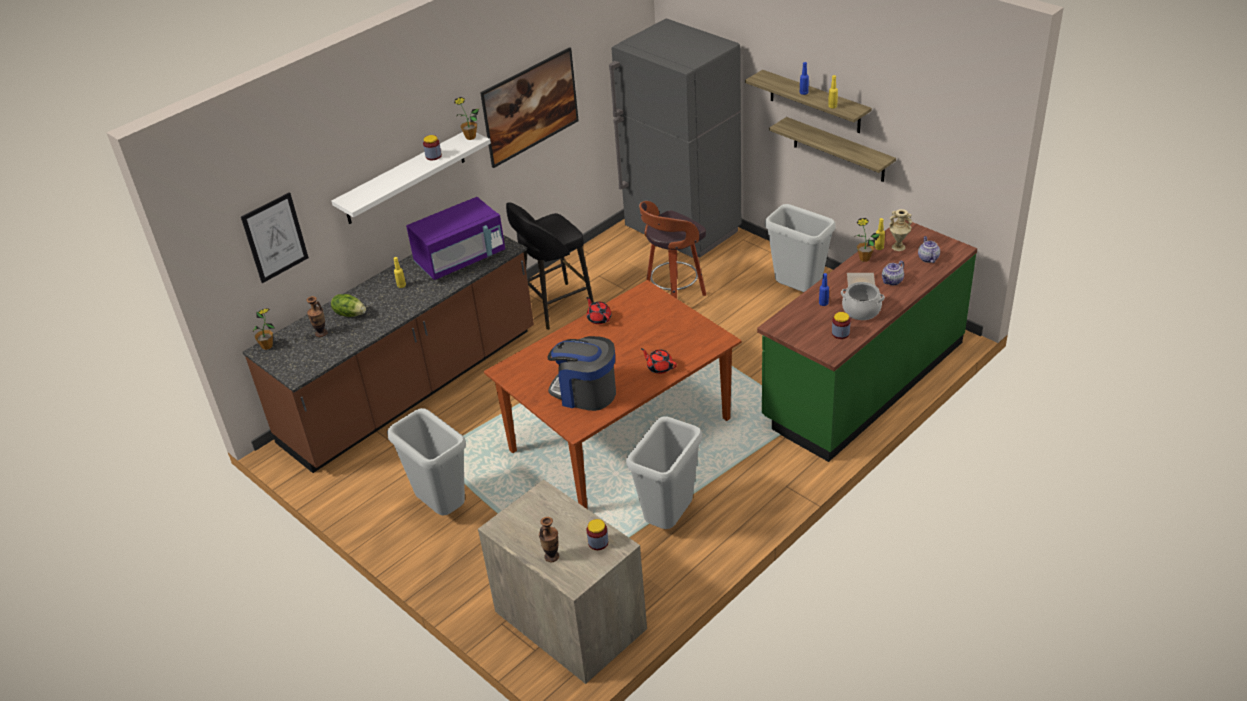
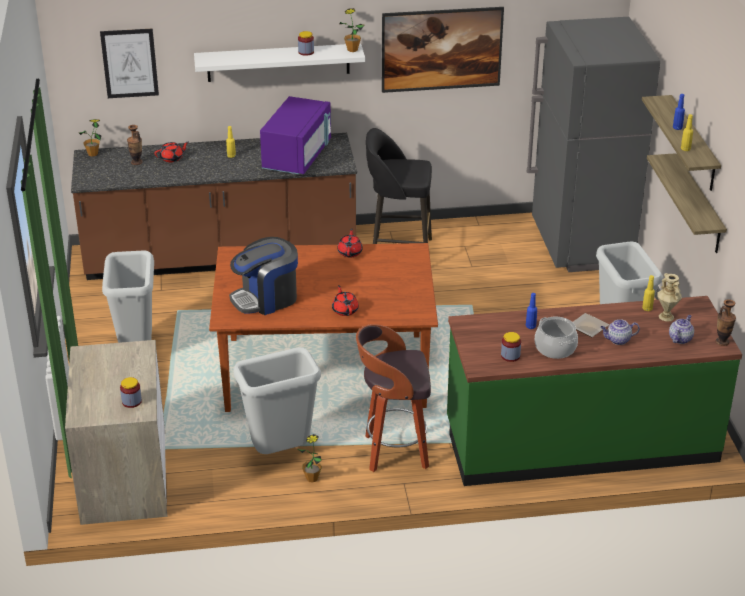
camera: 35 degrees right, 5 degrees down
(350, 313) = (172, 158): lettuce -> red teapot
(460, 259) = (297, 156): purple microwave -> purple microwave turned 75 degrees counterclockwise
(551, 556) = (90, 392): vase -> vase (722, 342)
(585, 392) = (266, 298): coffee machine -> coffee machine turned 90 degrees counterclockwise
(674, 297) = (505, 292): stool -> stool (394, 452)
(864, 258) = (620, 310): potted plant -> potted plant (312, 478)

